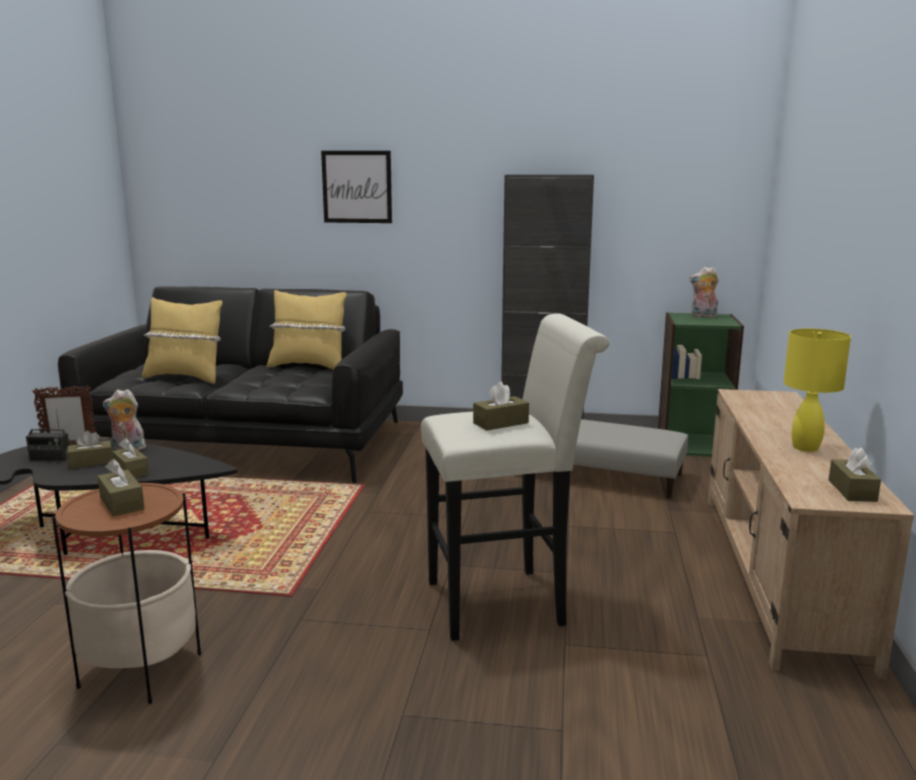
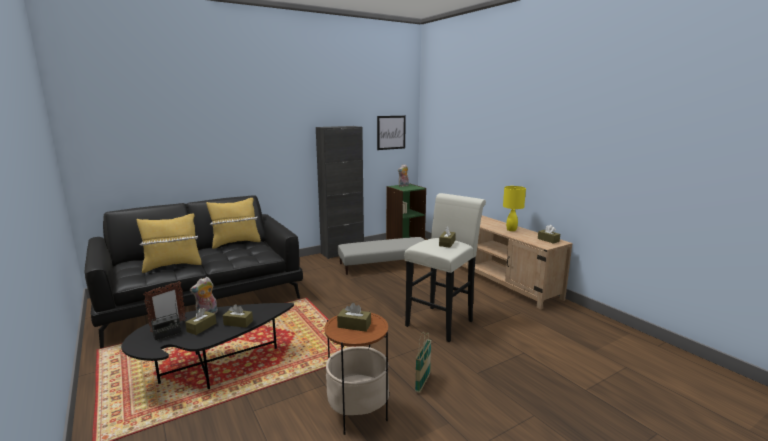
camera: 40 degrees left, 0 degrees up
(291, 680) = (422, 383): none -> basket
(357, 187) = (234, 137): picture -> picture (391, 132)

